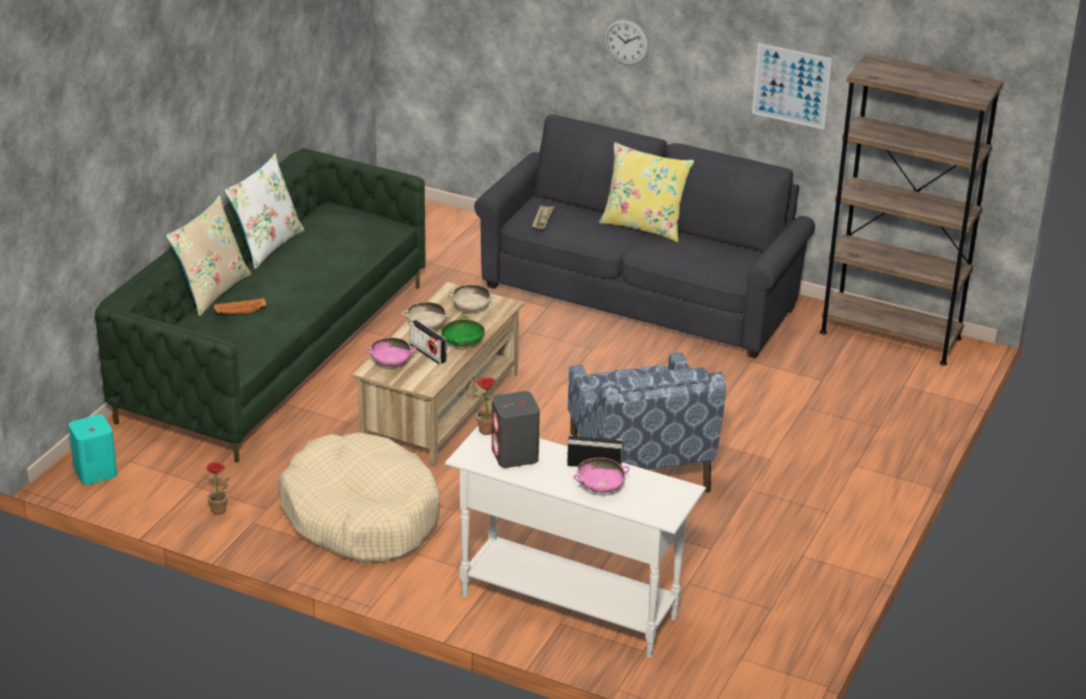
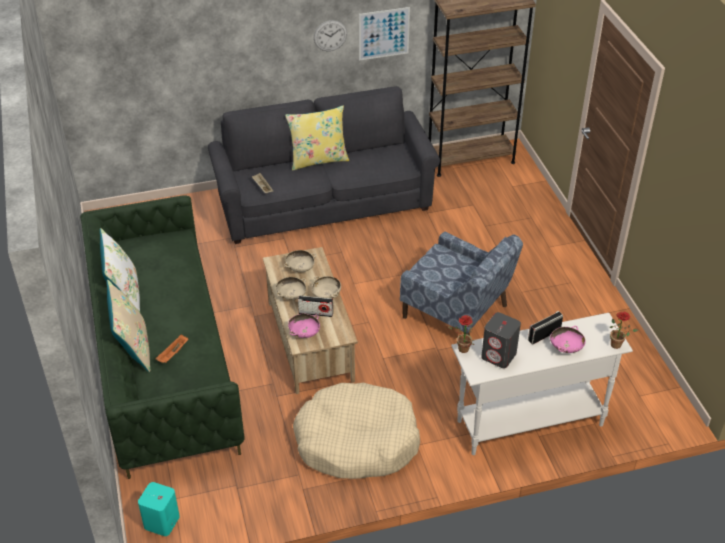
camera: 40 degrees left, 10 degrees up
(220, 512) = (275, 495): potted plant -> potted plant (618, 345)
(462, 344) = (326, 295): green bowl -> beige bowl
(626, 41) = (263, 45): wall clock -> wall clock (330, 35)

